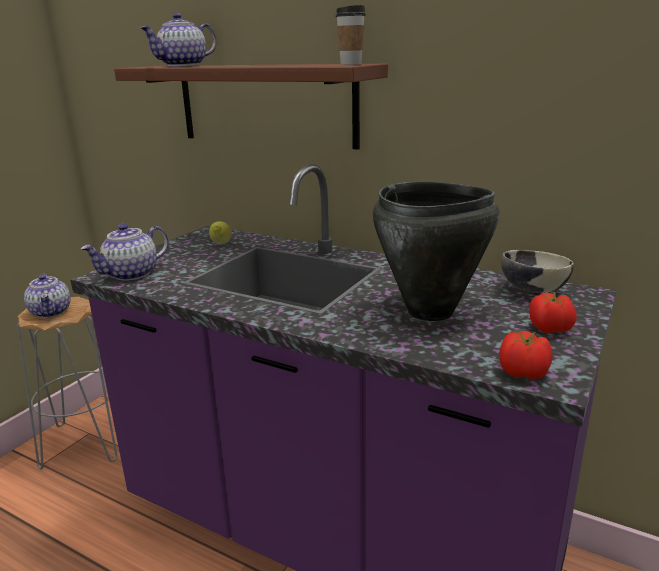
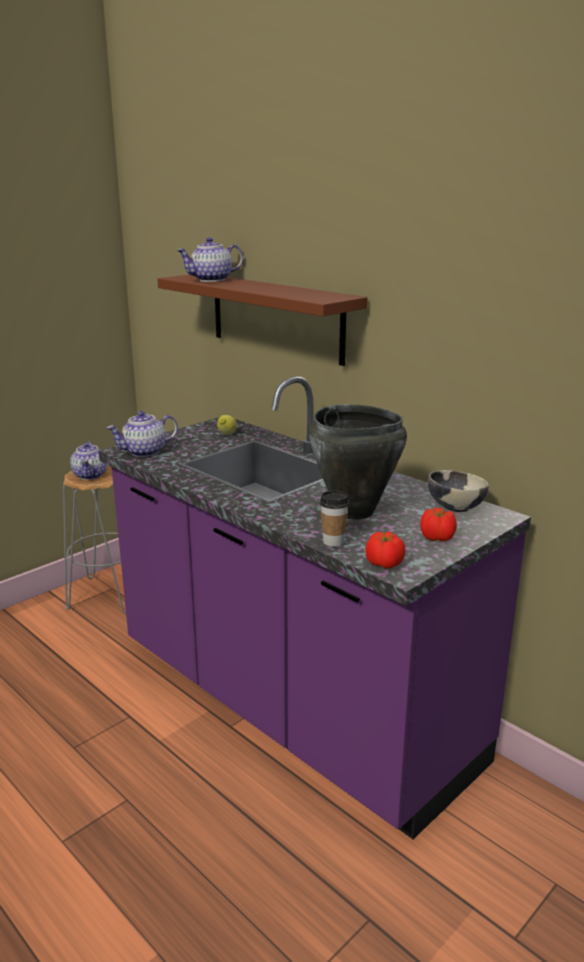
camera: 15 degrees right, 0 degrees up
(351, 64) = (330, 298): cup -> cup (333, 542)

